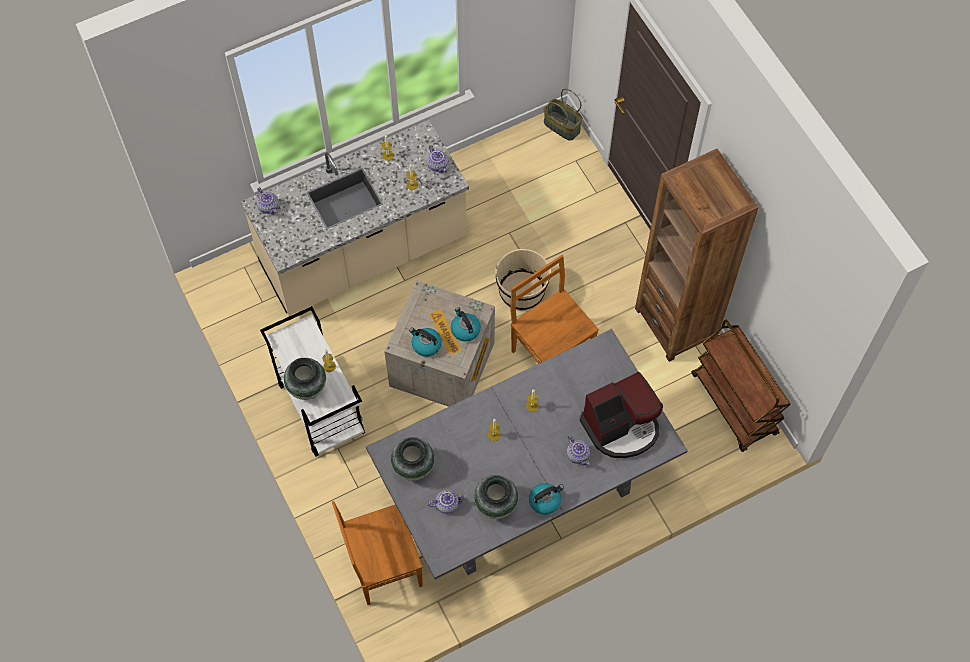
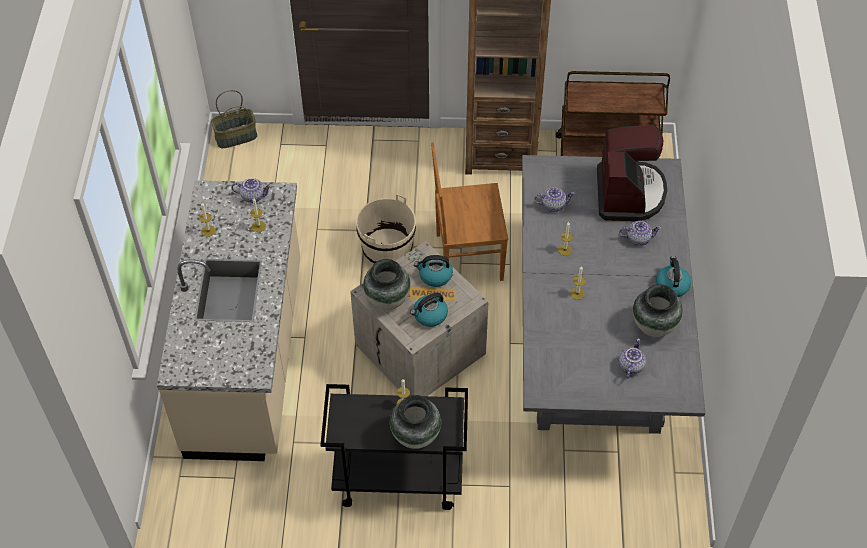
camera: 60 degrees left, 10 degrees down
(268, 206) = (184, 361): teapot -> teapot (553, 205)
(320, 408) = (397, 480): white cart -> black cart
(382, 566) = (610, 504): brown chair -> none
(413, 467) = (572, 376): vase -> vase (387, 300)

